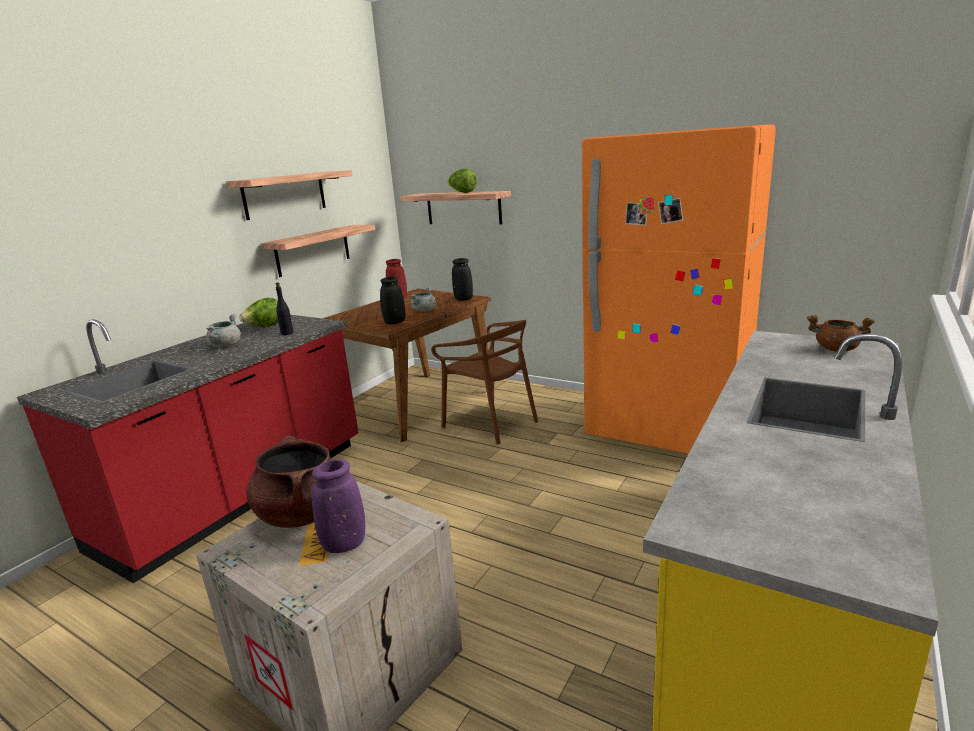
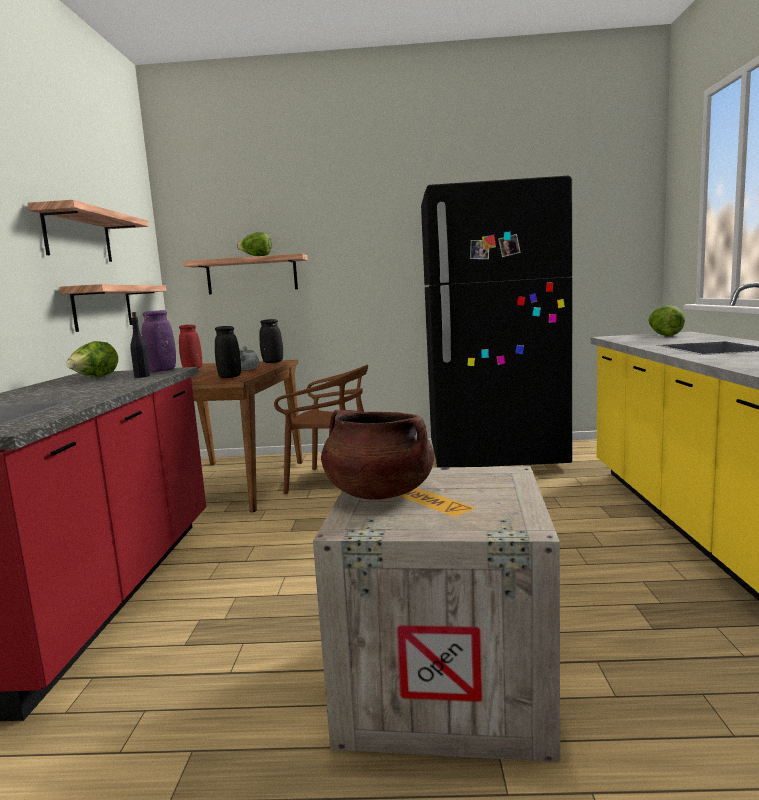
camera: 30 degrees left, 10 degrees down
(225, 345) = (73, 388): grey cooking pot -> none
(344, 544) = (470, 496): purple vase -> purple vase (161, 370)
(667, 429) = (496, 457): orange fridge -> black fridge
(836, 349) = (664, 335): brown cooking pot -> lettuce

